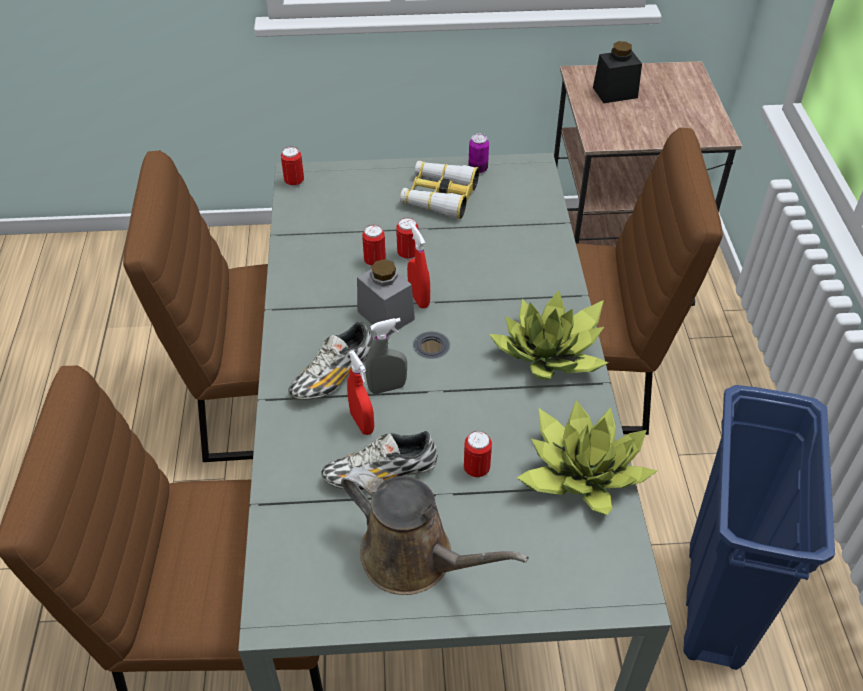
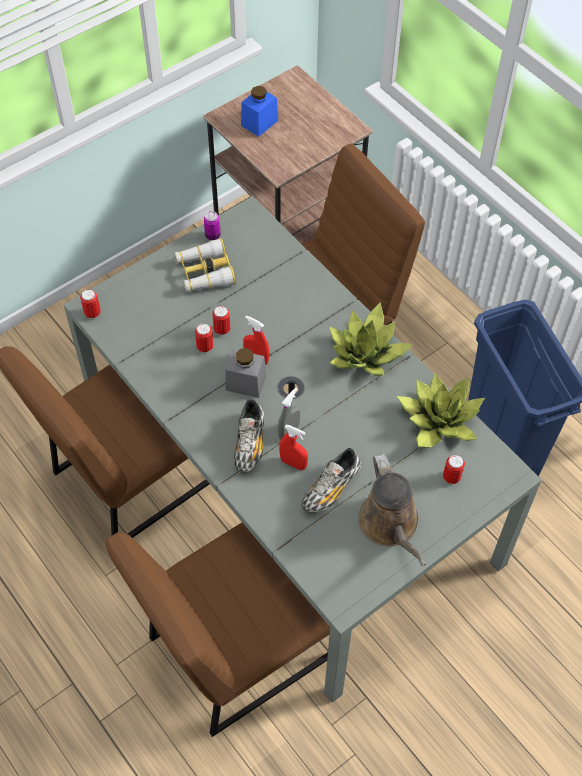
camera: 35 degrees left, 10 degrees up
(415, 558) = (390, 525): brown watering can -> brown watering can turned 75 degrees clockwise
(476, 469) = (381, 453): can -> can (451, 477)
(615, 92) = (259, 123): black jar -> blue jar

